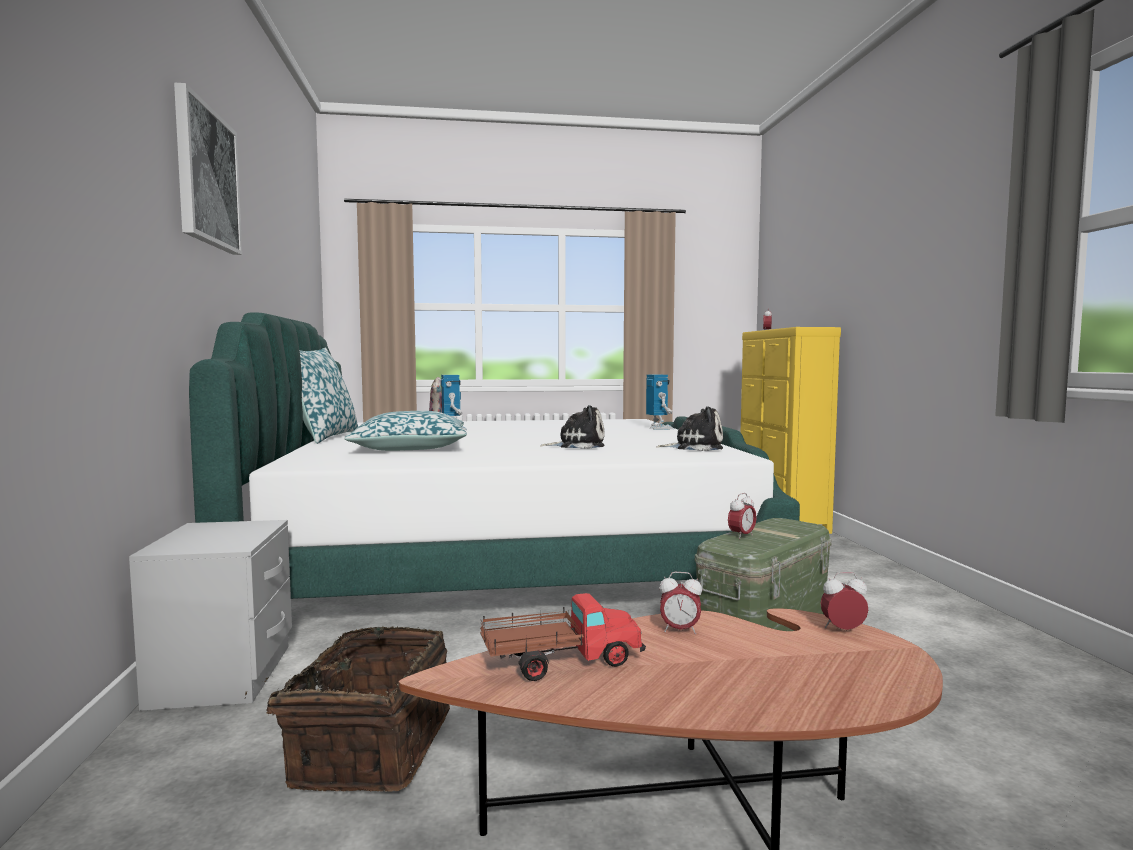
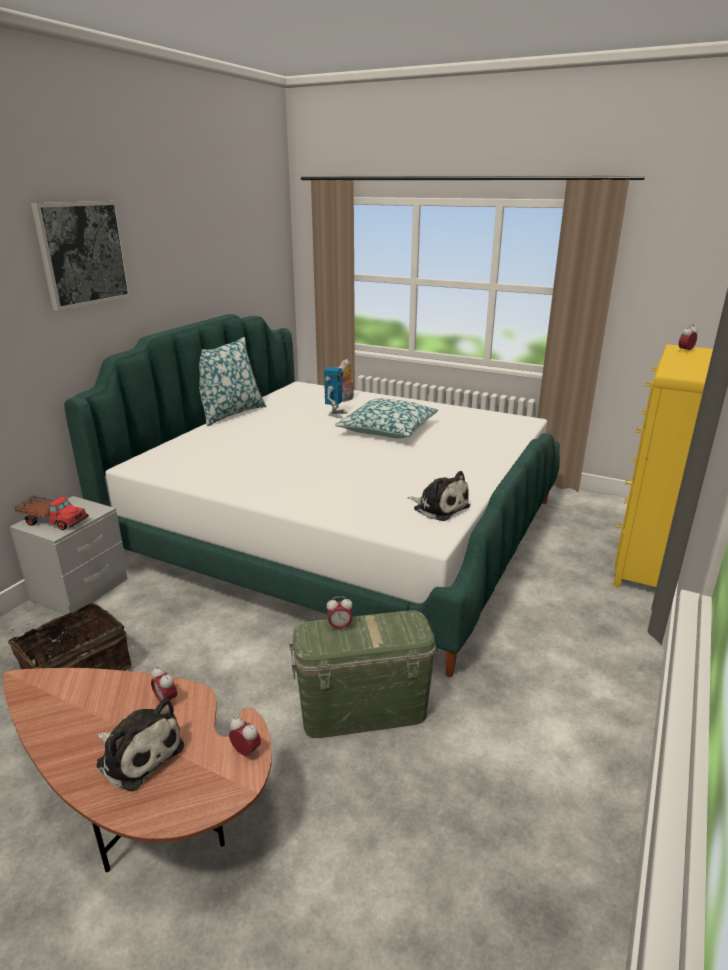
camera: 35 degrees right, 20 degrees up
(410, 447) = (244, 449): pillow -> pillow (387, 429)
(559, 661) = (76, 694): toy truck -> toy truck (53, 521)
(578, 445) = (357, 476): plush toy -> plush toy (138, 753)
(658, 428) = (502, 450): toy robot -> none

